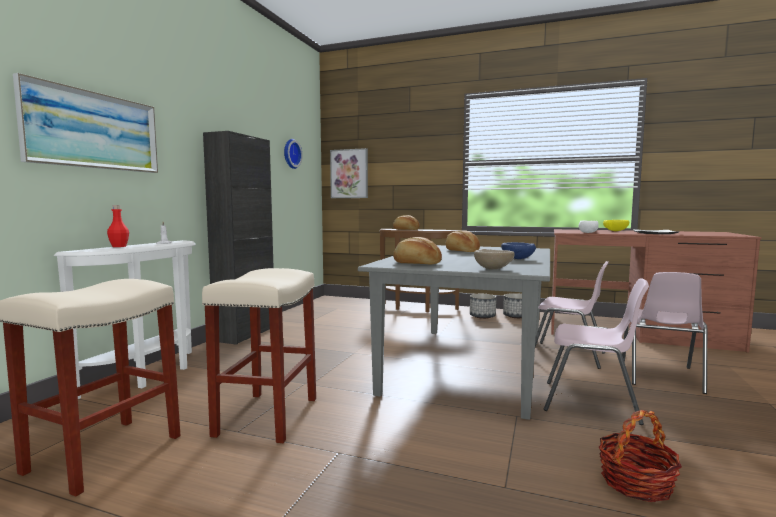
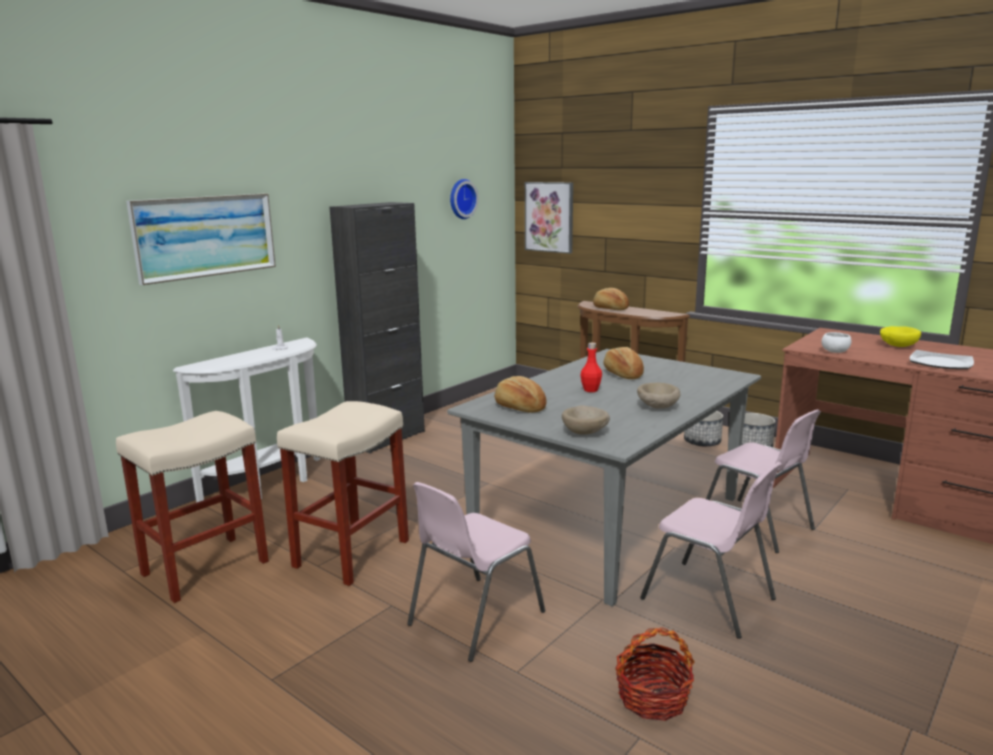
camera: 20 degrees right, 10 degrees up
(119, 246) = (234, 356): red bottle -> red bottle (591, 390)
(517, 259) = (657, 407): blue bowl -> beige bowl
(660, 376) = (851, 578): pink chair -> pink chair (474, 618)

